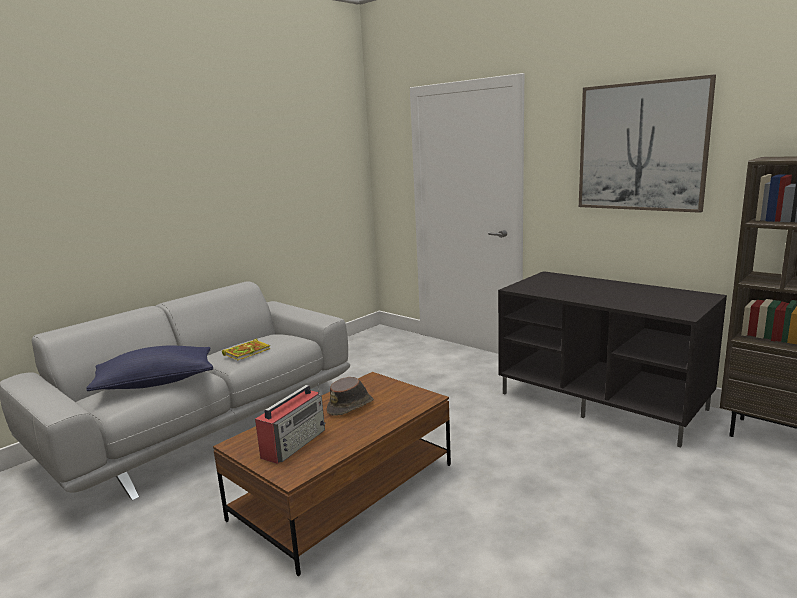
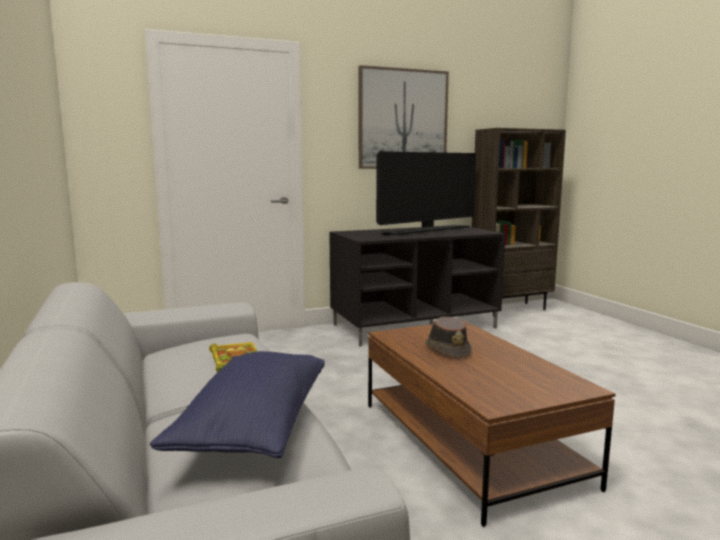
camera: 65 degrees left, 5 degrees down
(294, 443) = (512, 379): radio -> none
(628, 293) = (427, 231): none -> television

